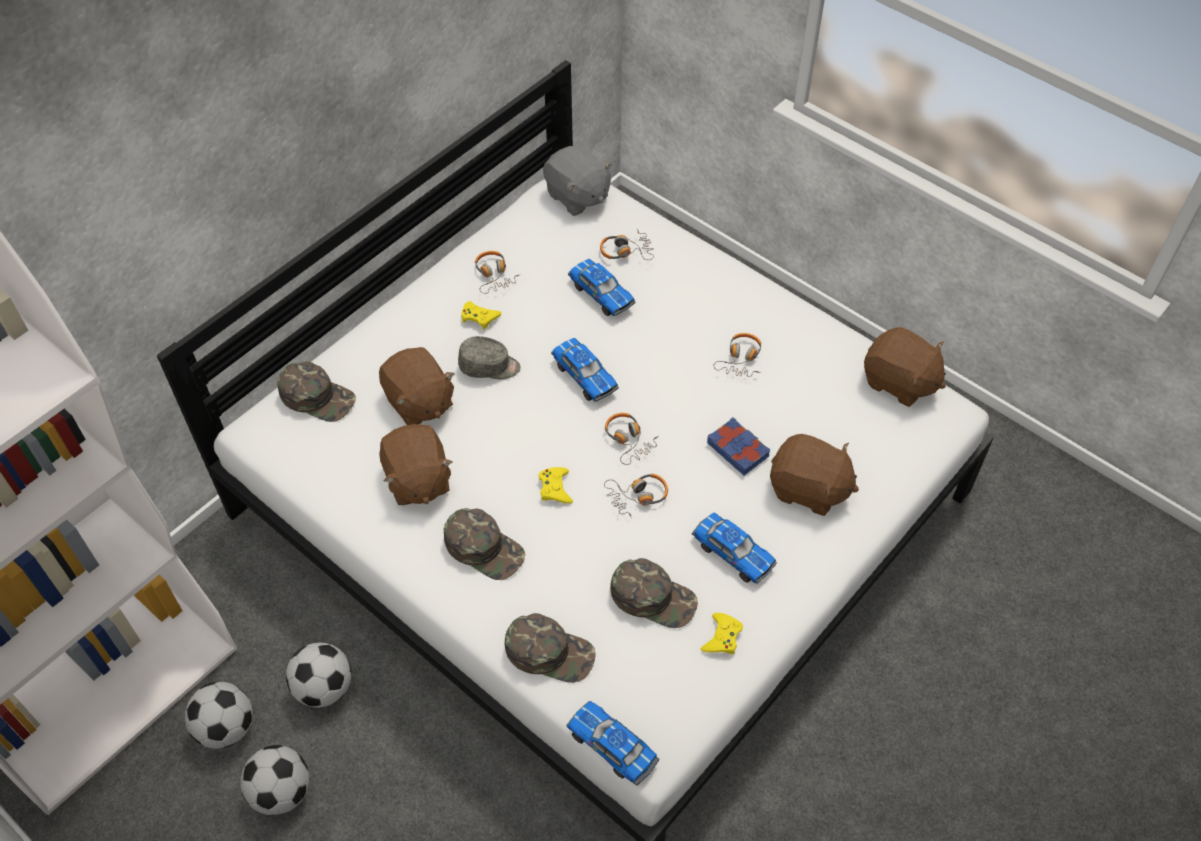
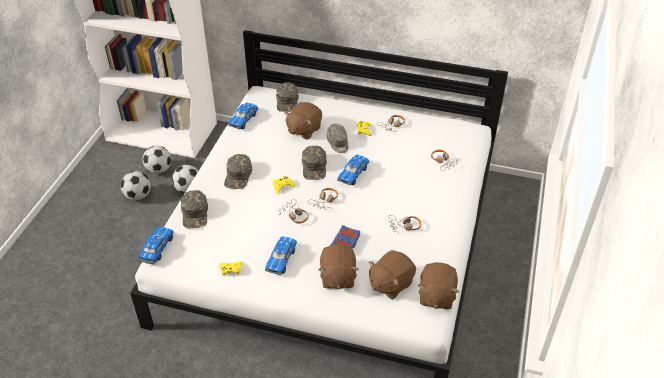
camera: 65 degrees right, 10 degrees down
(417, 480) = (262, 144): brown plush toy -> brown plush toy (390, 283)
(577, 196) = (466, 135): grey plush toy -> none
(601, 293) = (408, 162): toy car -> toy car (243, 119)
(653, 597) = (240, 238): green cap -> green cap (314, 167)

